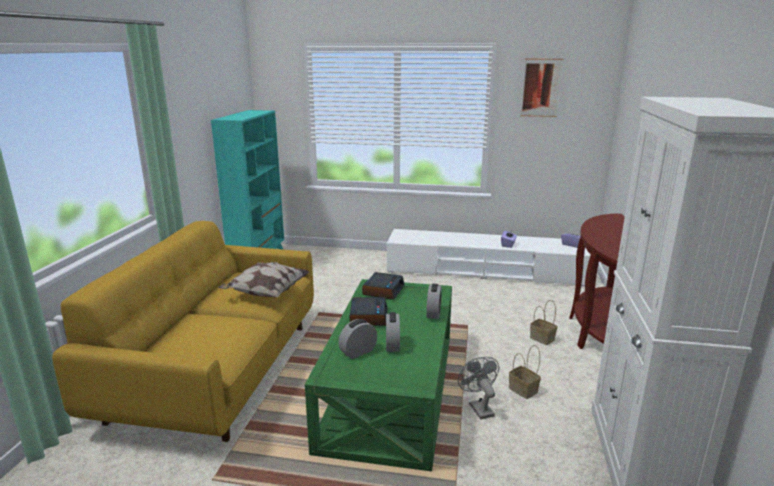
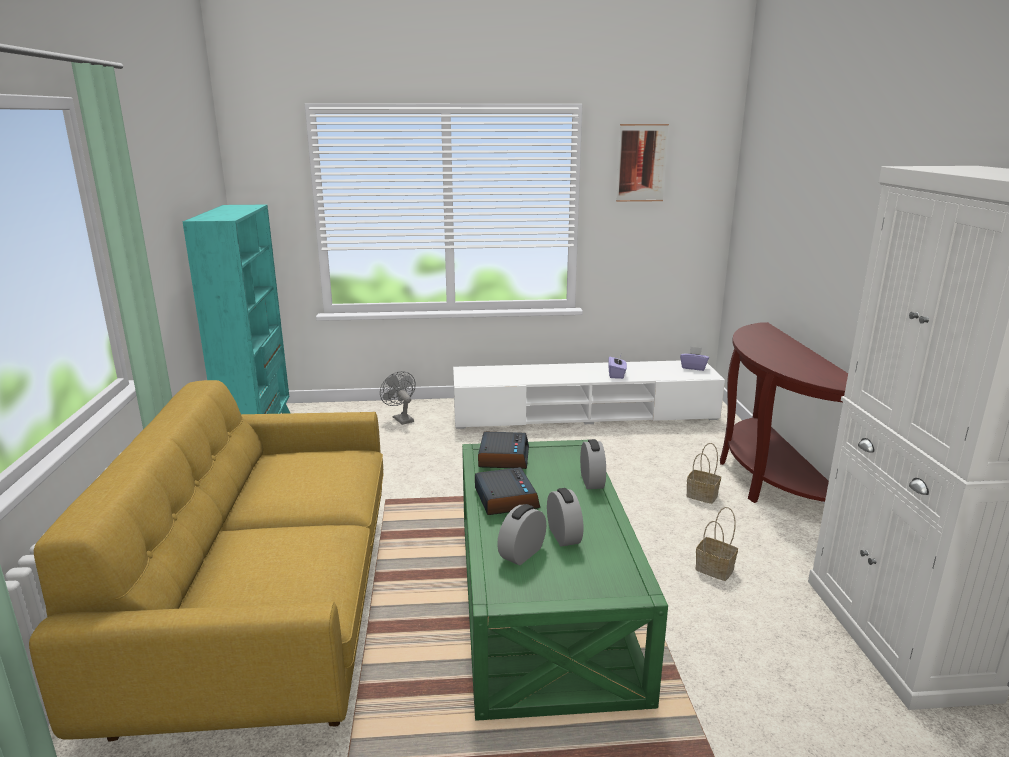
camera: 15 degrees left, 0 degrees up
(266, 293) = (333, 483): pillow -> none
(478, 407) = (671, 604): grey fan -> grey fan (401, 418)

